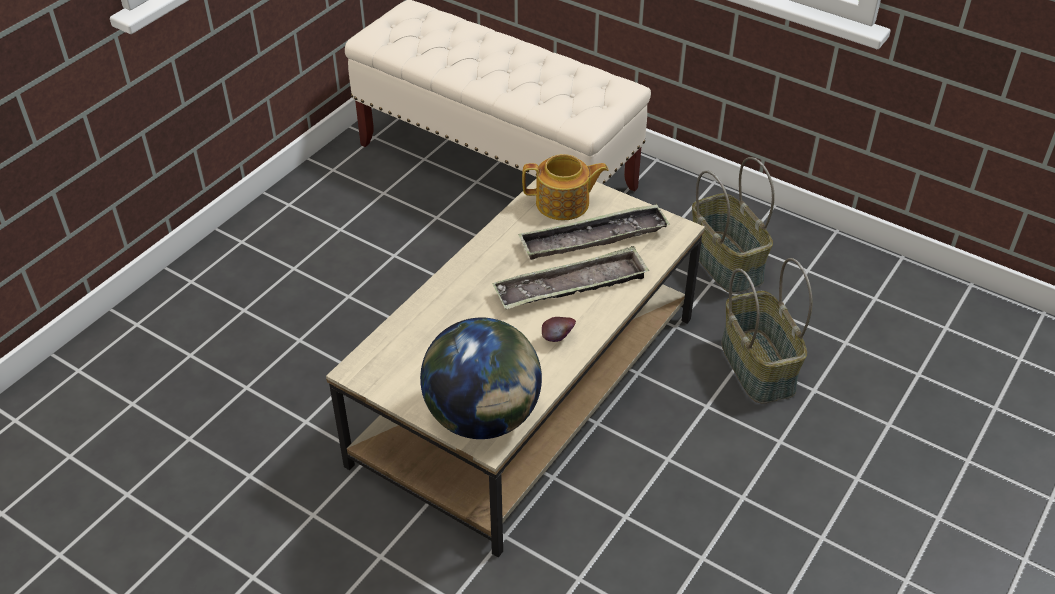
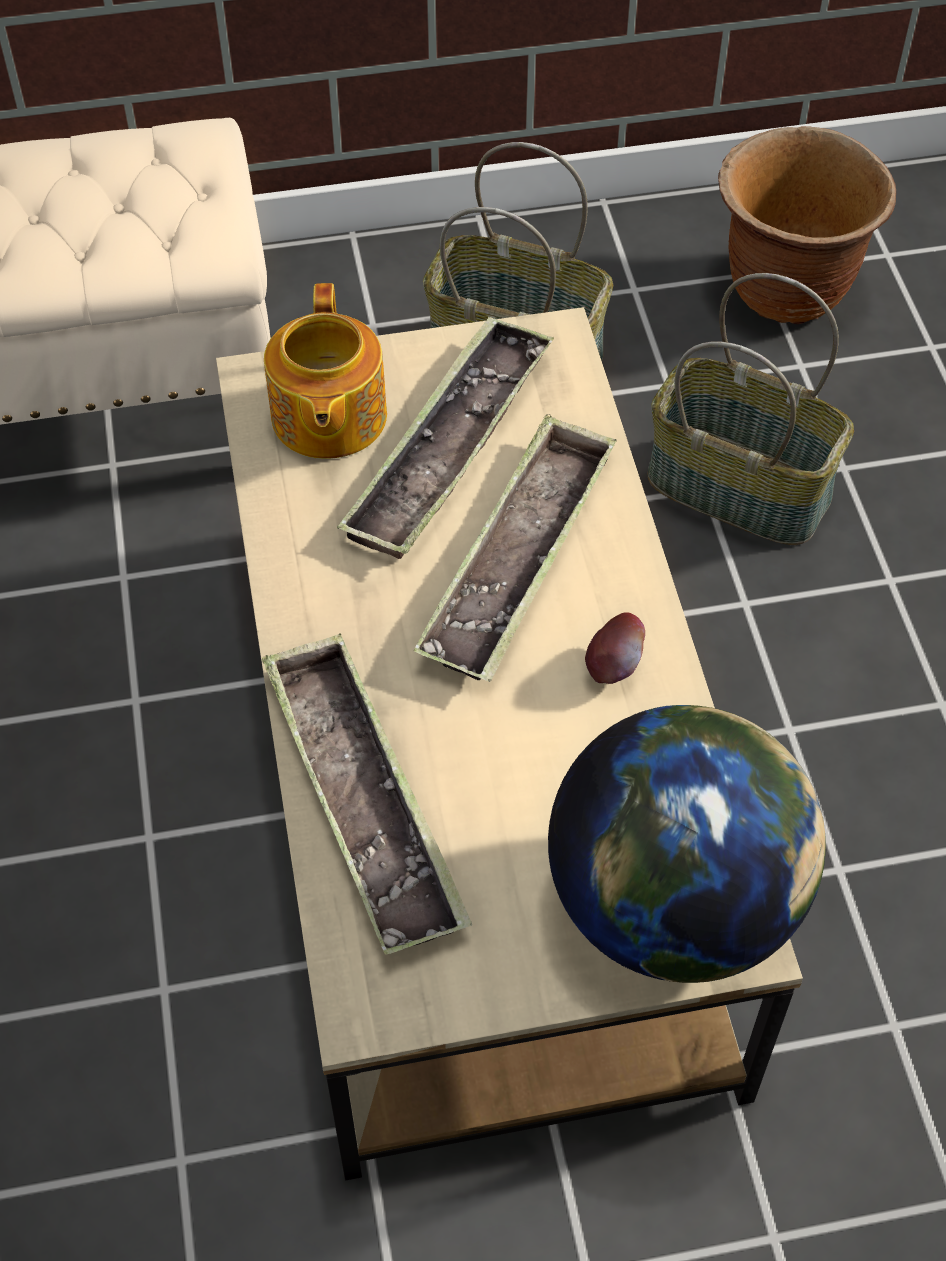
camera: 45 degrees left, 10 degrees up
(429, 317) = (363, 799): none -> tray
(564, 204) = (327, 418): teapot -> teapot turned 135 degrees clockwise
(877, 311) = (785, 289): none -> brown planter

